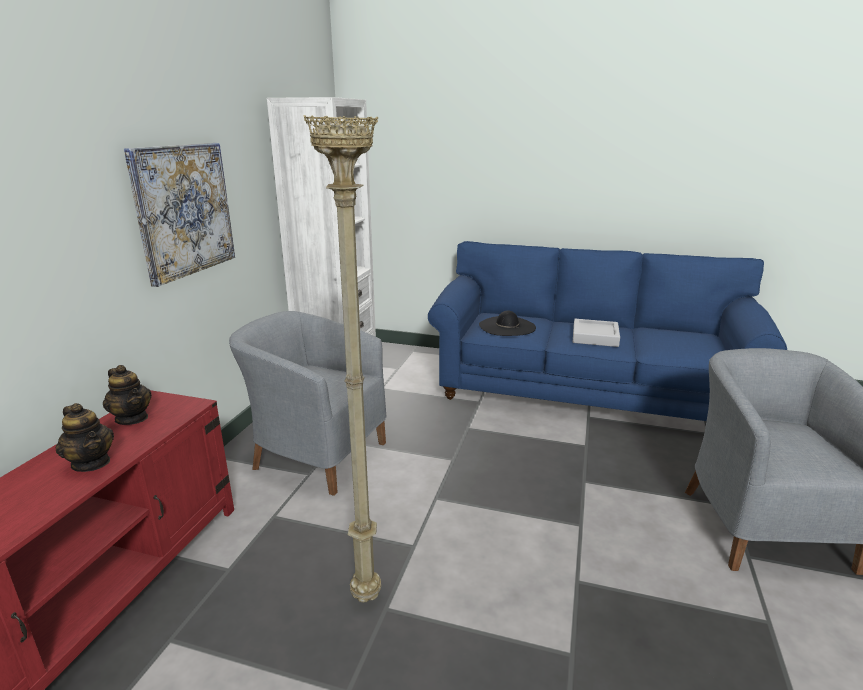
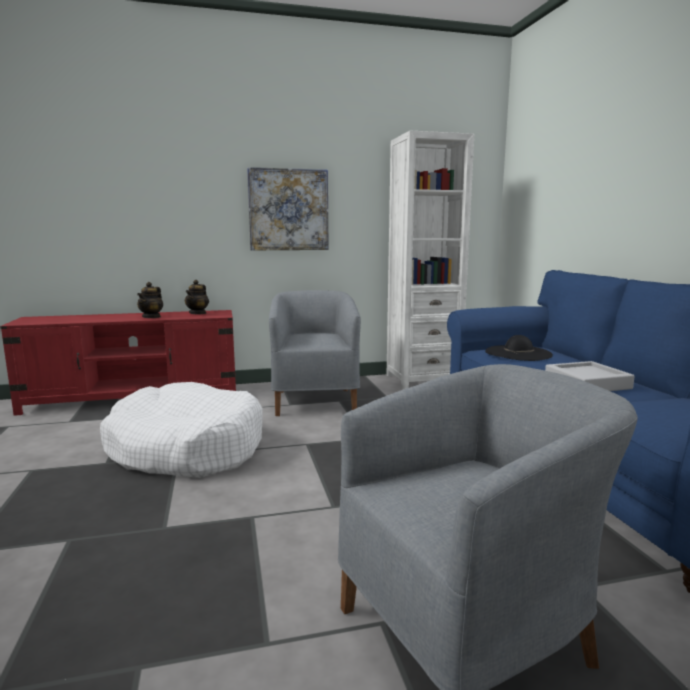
camera: 60 degrees right, 10 degrees down
(368, 595) = (186, 449): beige floor lamp -> white dog bed

